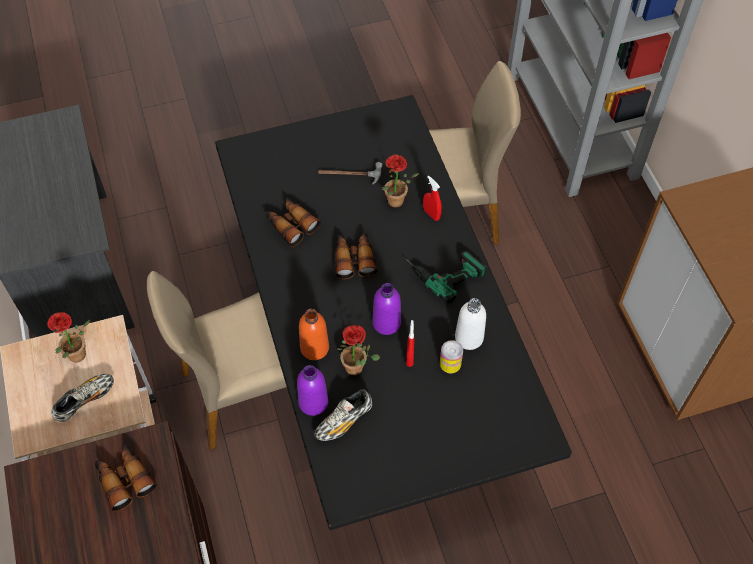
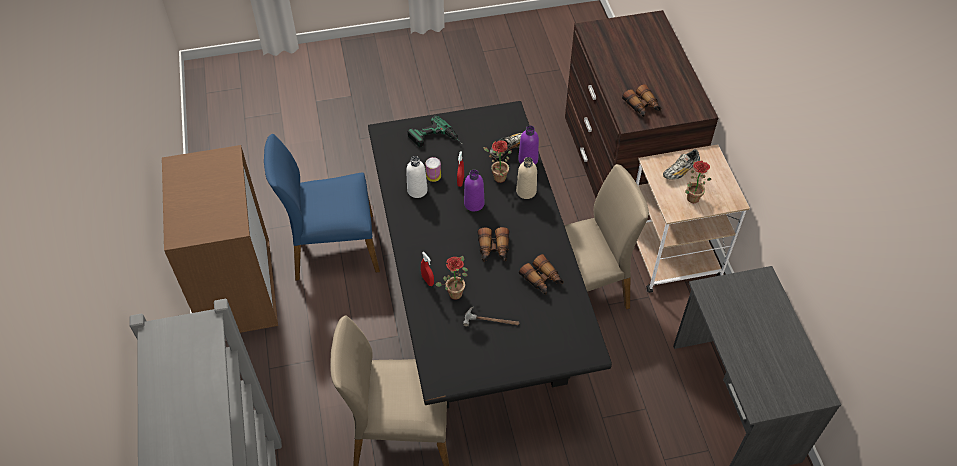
camera: 175 degrees left, 5 degrees down
(314, 348) = (526, 191): orange bottle -> beige bottle
(443, 270) = (426, 236): power drill -> power drill (436, 140)
(585, 429) = (333, 247): none -> blue chair

